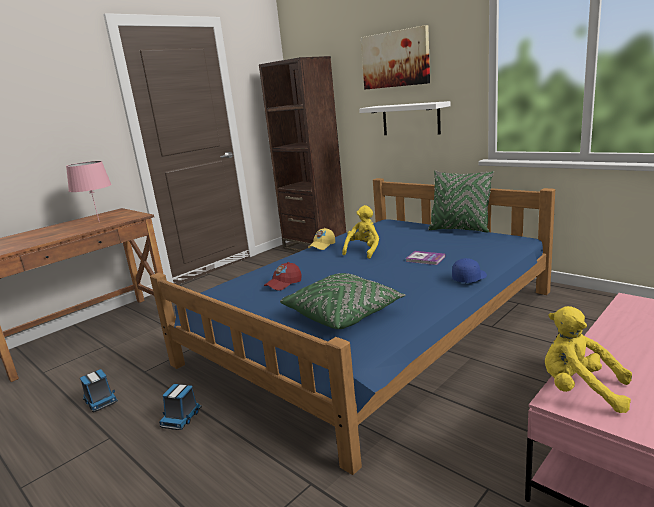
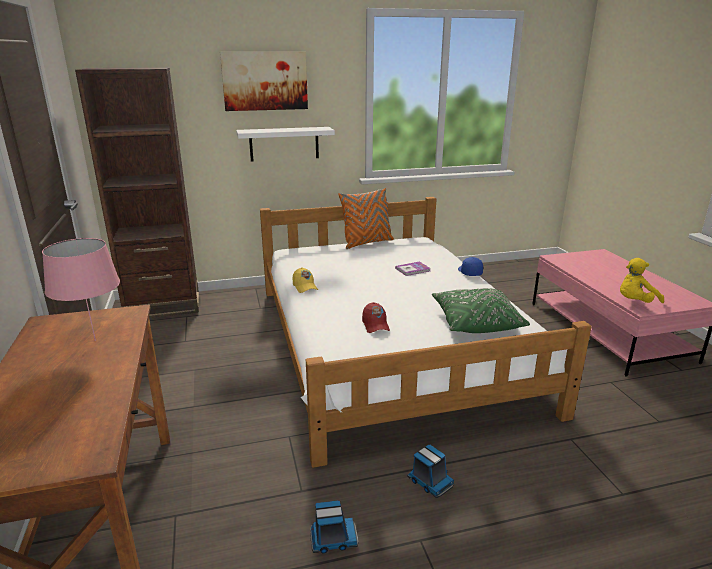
camera: 60 degrees left, 5 degrees up
(364, 251) = (353, 279): yellow plush toy -> none
(373, 327) = (389, 344): blue bed -> white bed
(459, 229) = (366, 243): green pillow -> orange pillow

